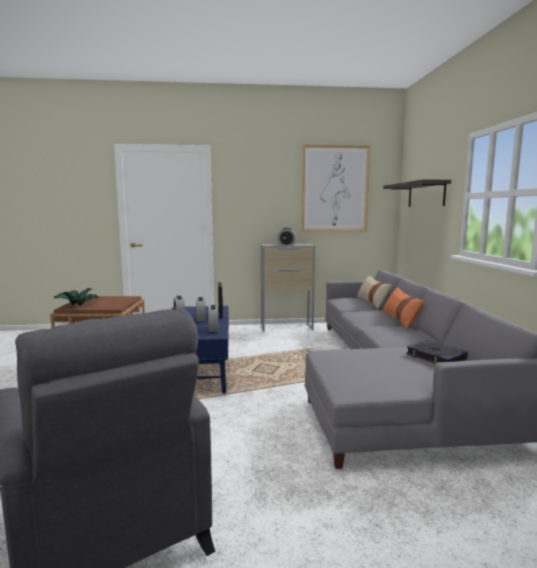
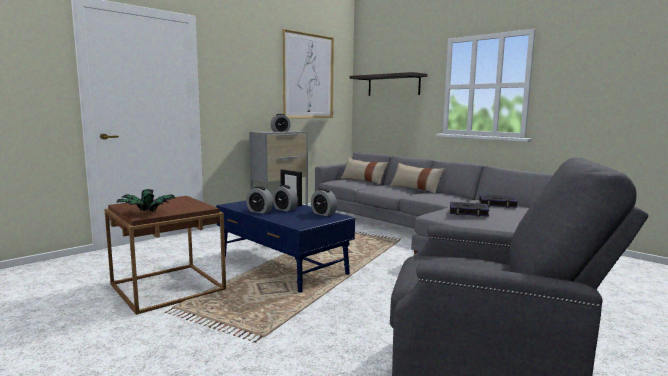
camera: 40 degrees left, 0 degrees up
(362, 358) = (468, 212): none -> book
(401, 320) = (415, 189): orange pillow -> beige pillow

